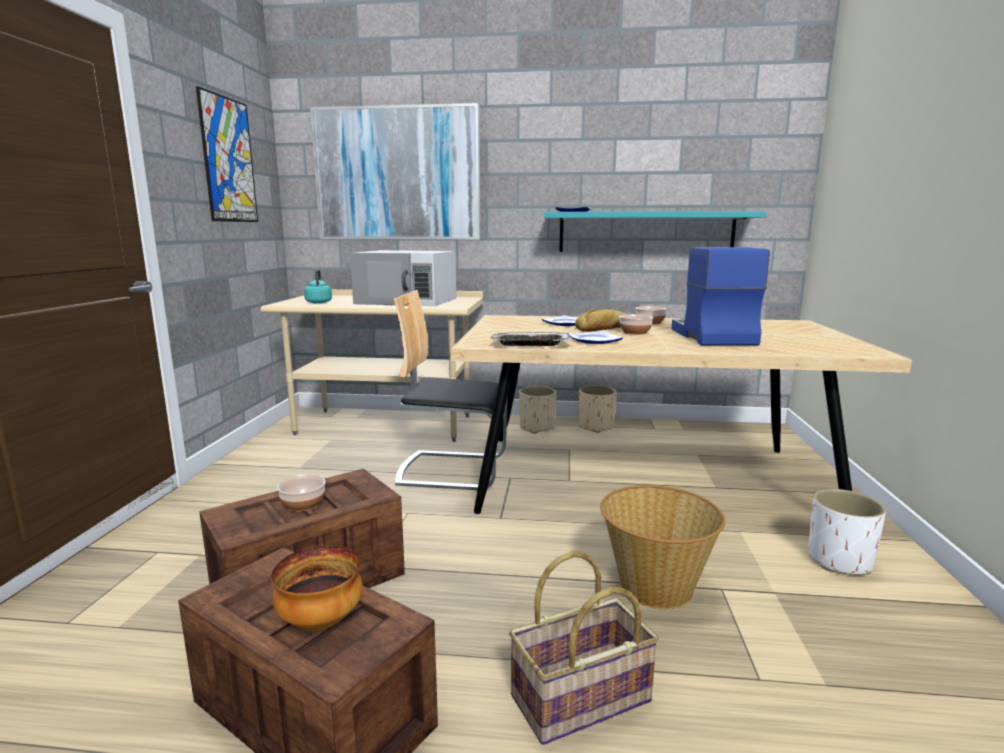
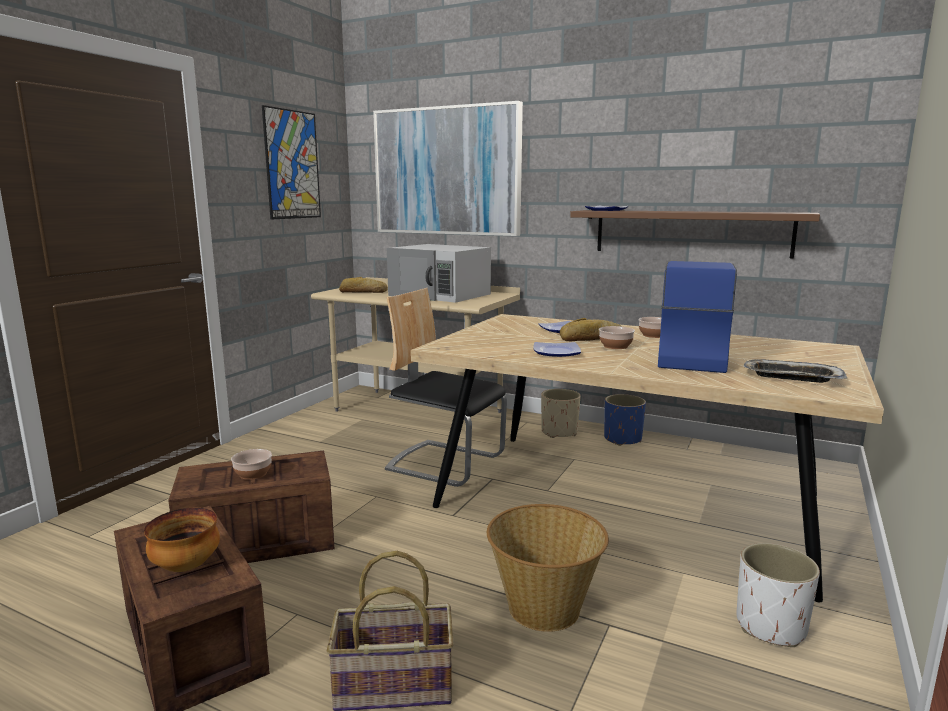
camera: 20 degrees right, 0 degrees up
(319, 302) = (363, 292): turquoise kettle -> bread
(530, 345) = (486, 352): tray -> tray (791, 377)
(596, 427) = (622, 439): beige planter -> blue planter
(645, 232) = (691, 233): turquoise shelf -> brown shelf

